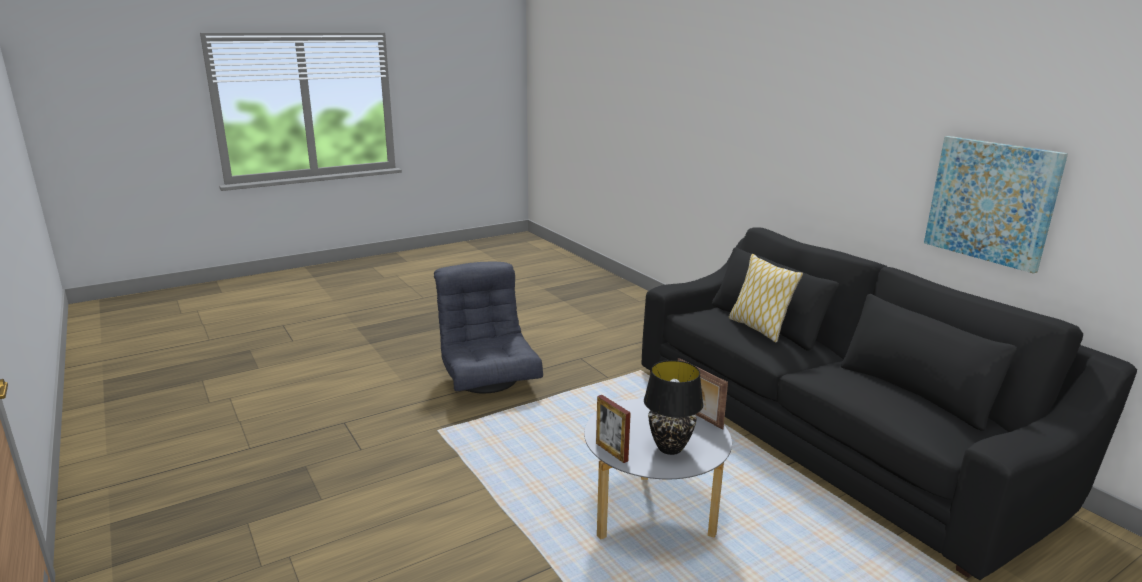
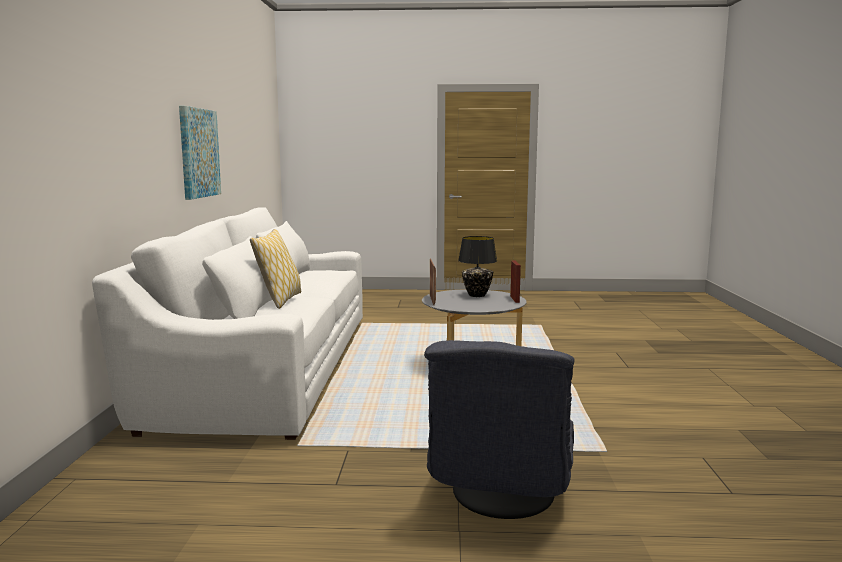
camera: 145 degrees left, 10 degrees down
(828, 431) = (267, 367): black sofa -> white sofa

